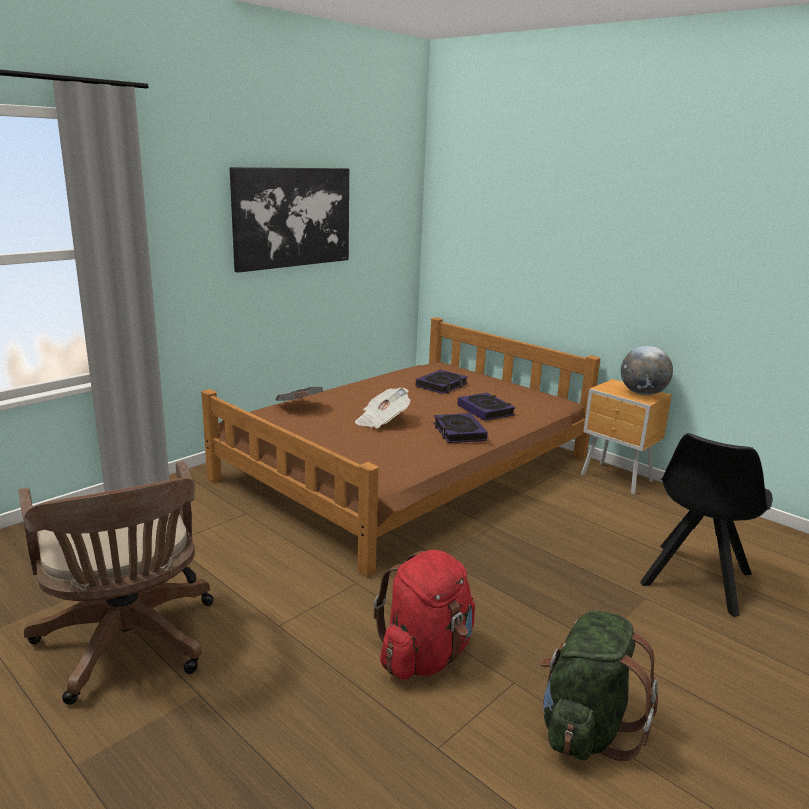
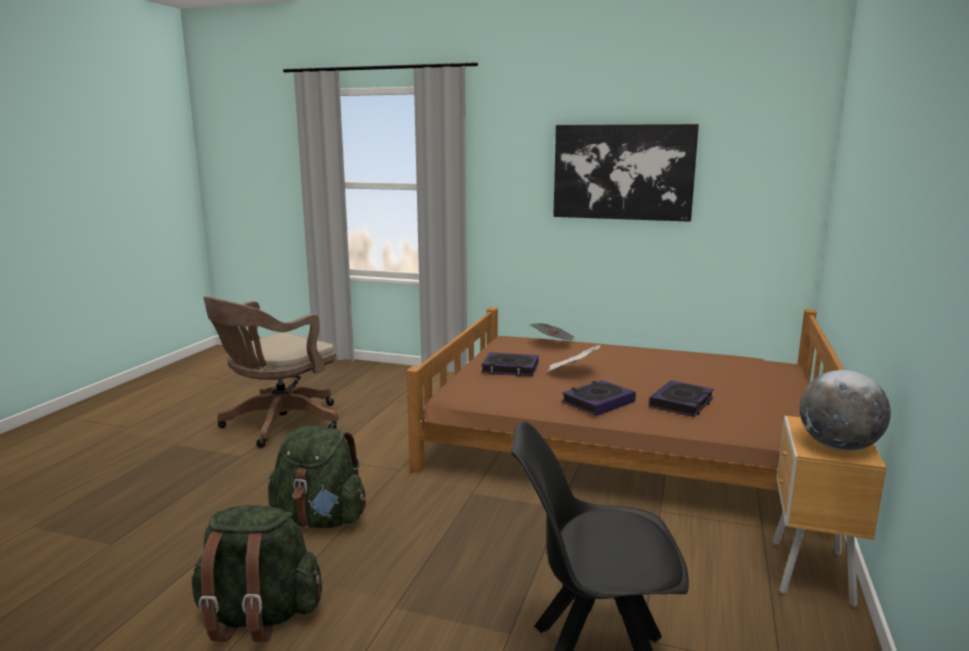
camera: 65 degrees right, 5 degrees down
(425, 656) = (320, 519): red backpack -> green backpack
(441, 385) = (714, 375): book -> book (510, 369)

